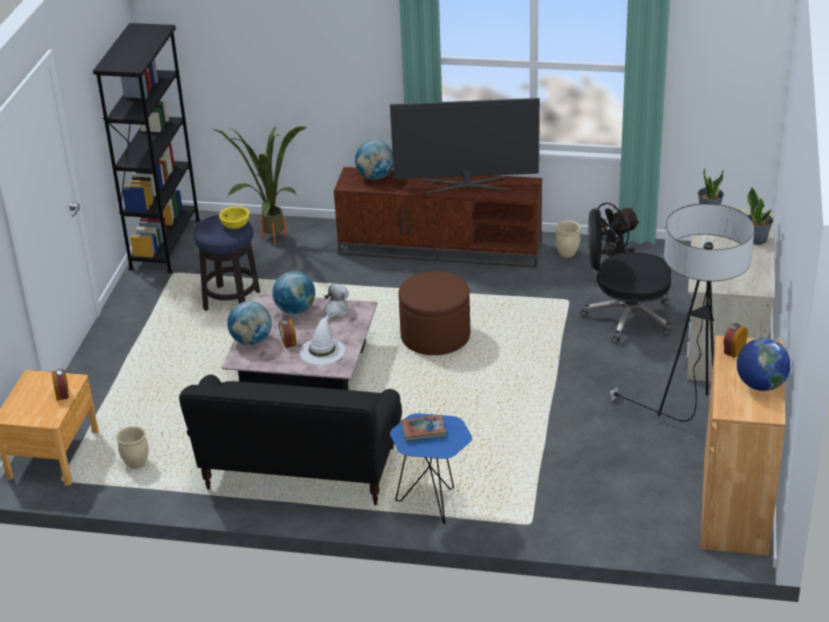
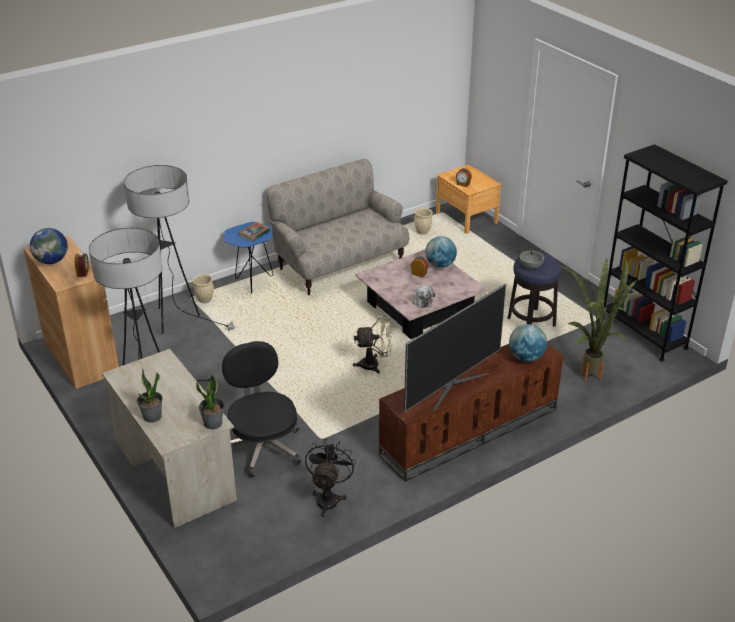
camera: 135 degrees right, 0 degrees up
(235, 225) = (531, 266): yellow bowl -> grey bowl
(295, 310) = (447, 291): globe -> none
(300, 472) = (339, 264): black sofa -> beige sofa
(322, 350) = (393, 279): white hat -> none
(435, 336) = (374, 365): brown ottoman -> beige fan
(567, 254) = (371, 481): beige planter -> beige planter (204, 300)
(582, 495) = (177, 323): none -> floor lamp
(626, 318) = (263, 447): black office chair -> black office chair turned 75 degrees counterclockwise

